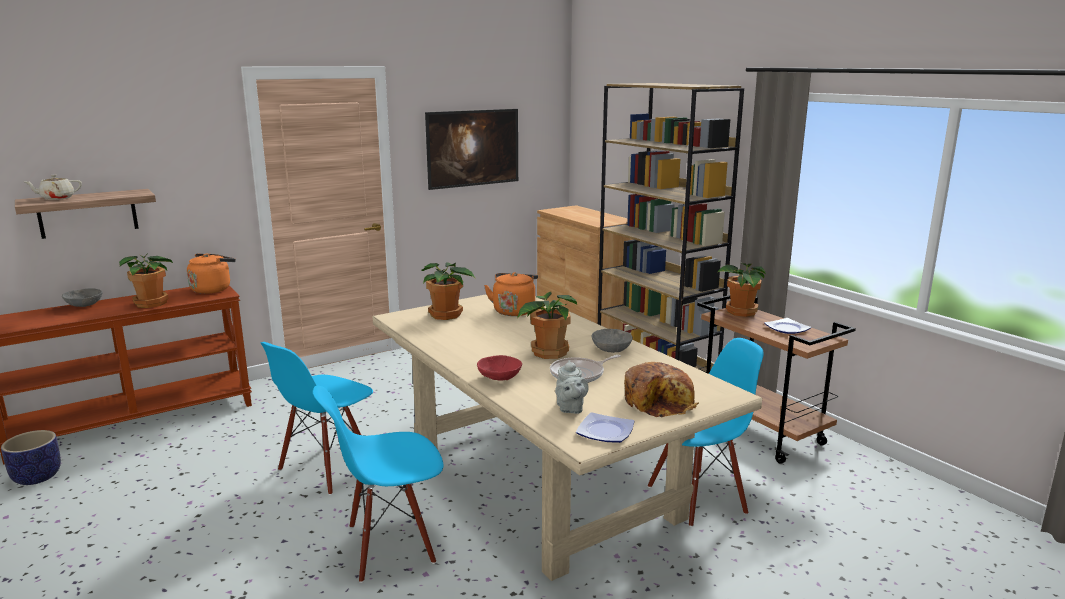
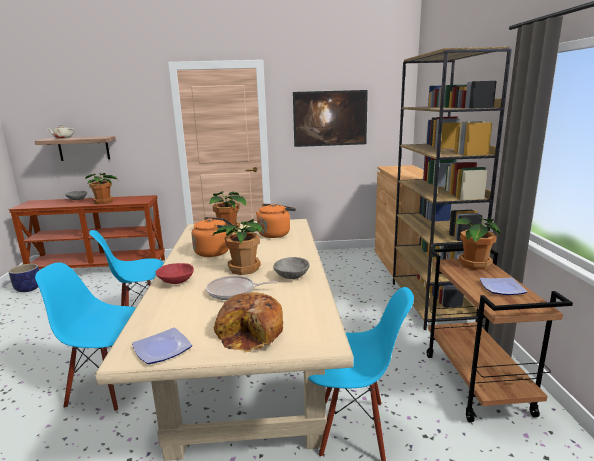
camera: 30 degrees right, 0 degrees up
(213, 289) = (143, 198): orange kettle -> orange kettle (215, 252)
(570, 409) = (176, 319): grey teapot -> none

